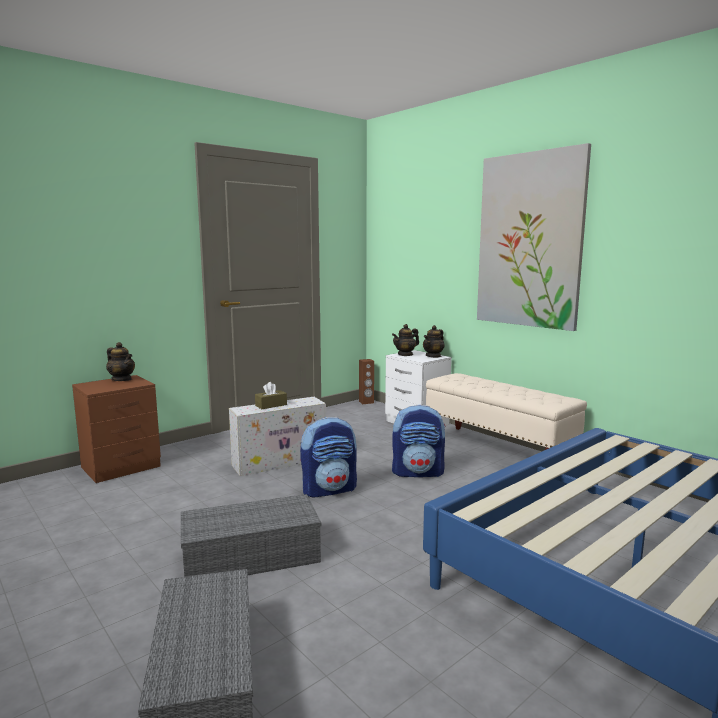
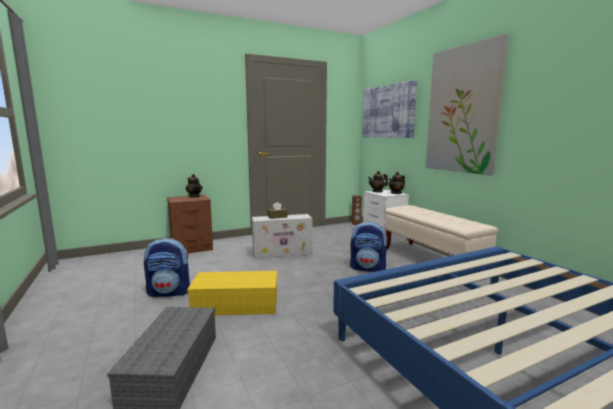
camera: 15 degrees right, 0 degrees up
(253, 555) = (237, 304): grey storage box -> yellow storage box
(329, 489) = (304, 272): backpack -> backpack (170, 292)
(413, 236) = (388, 112): none -> picture

